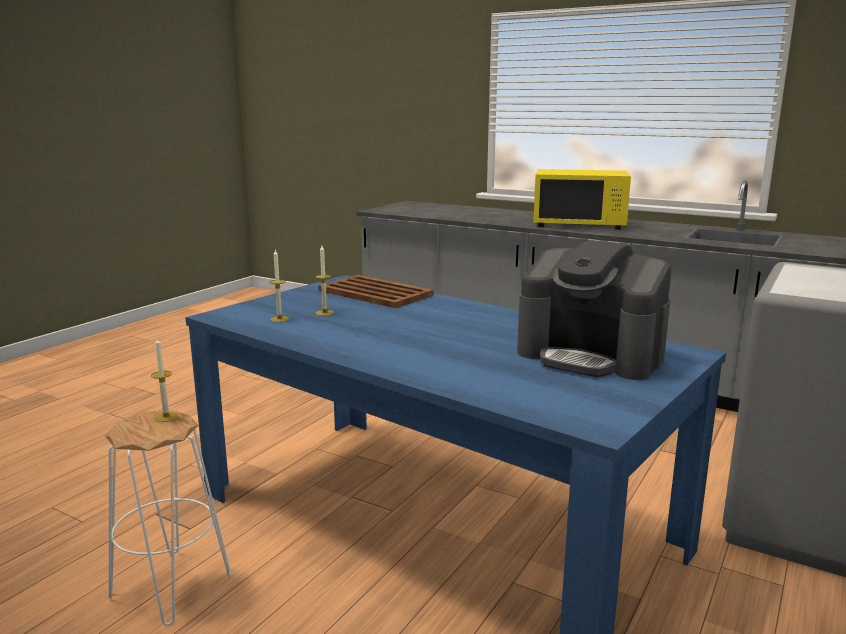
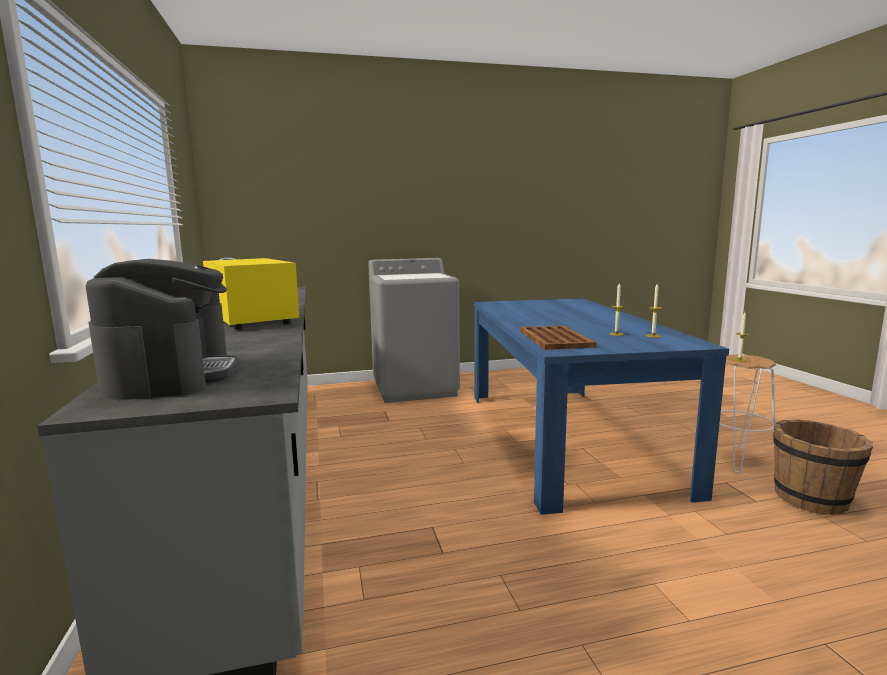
camera: 135 degrees left, 5 degrees down
(83, 544) = (811, 499): none -> brown bucket
(591, 355) = (525, 306): coffee machine -> coffee machine (172, 376)

